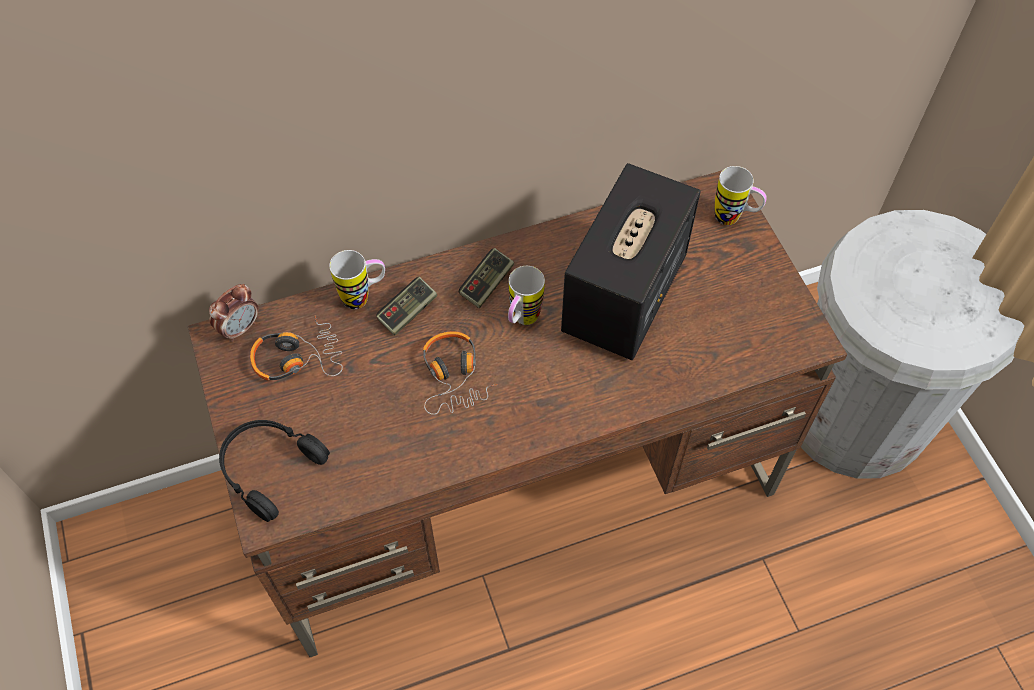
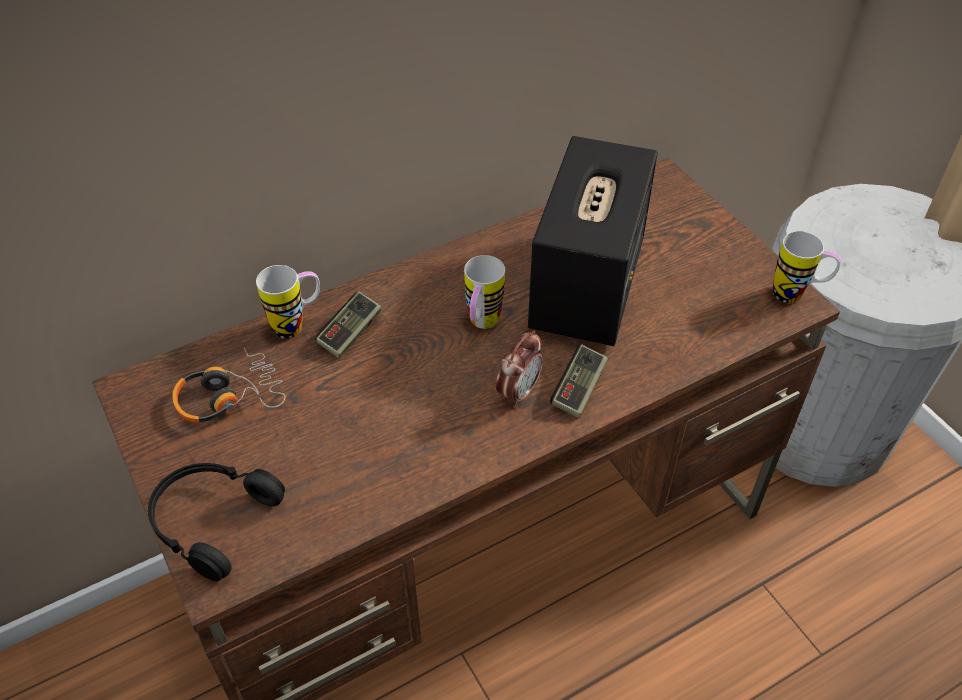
camera: 10 degrees left, 10 degrees down
(240, 328) = (156, 375): alarm clock -> alarm clock (518, 391)
(454, 376) = (417, 391): headphones -> none
(487, 284) = (434, 294): game controller -> game controller (578, 389)
(734, 219) = (682, 202): mug -> mug (796, 296)

